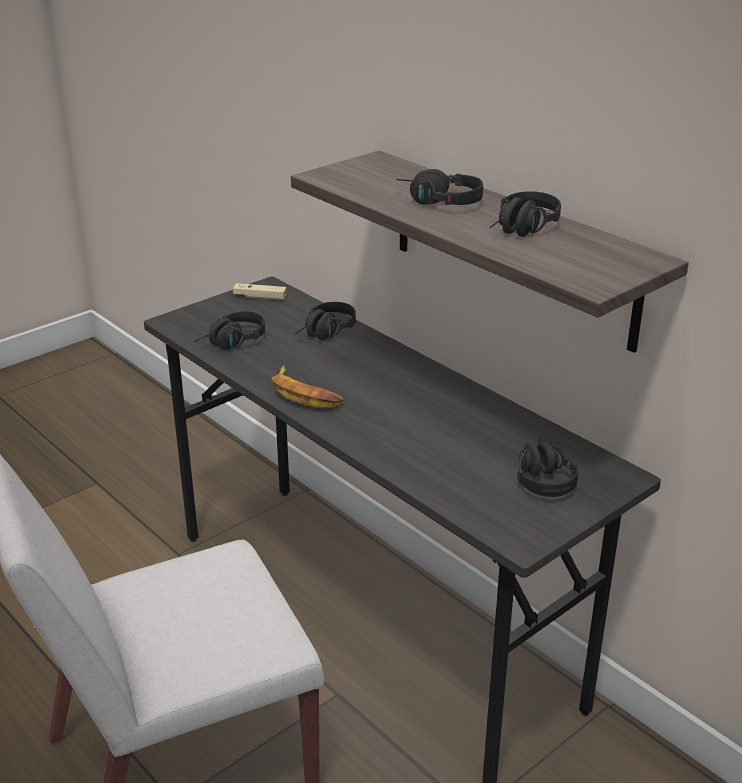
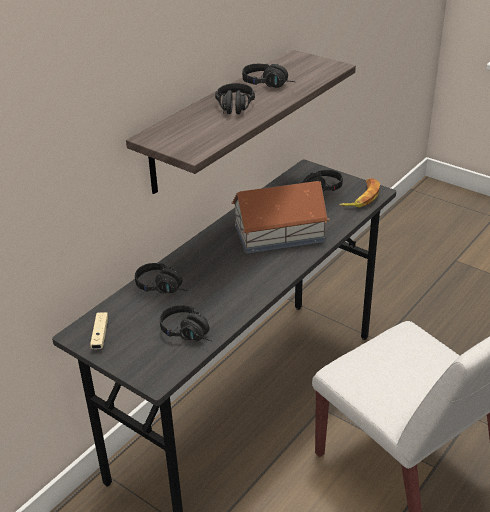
camera: 100 degrees left, 5 degrees up
(305, 394) = (260, 281): banana -> banana (361, 197)
(417, 421) = (278, 232): none -> toy house

